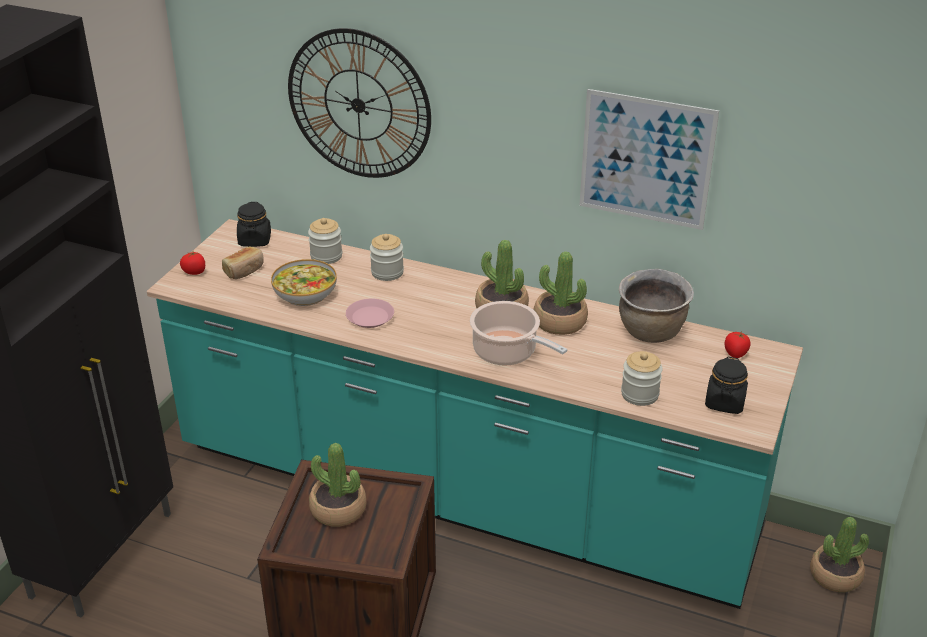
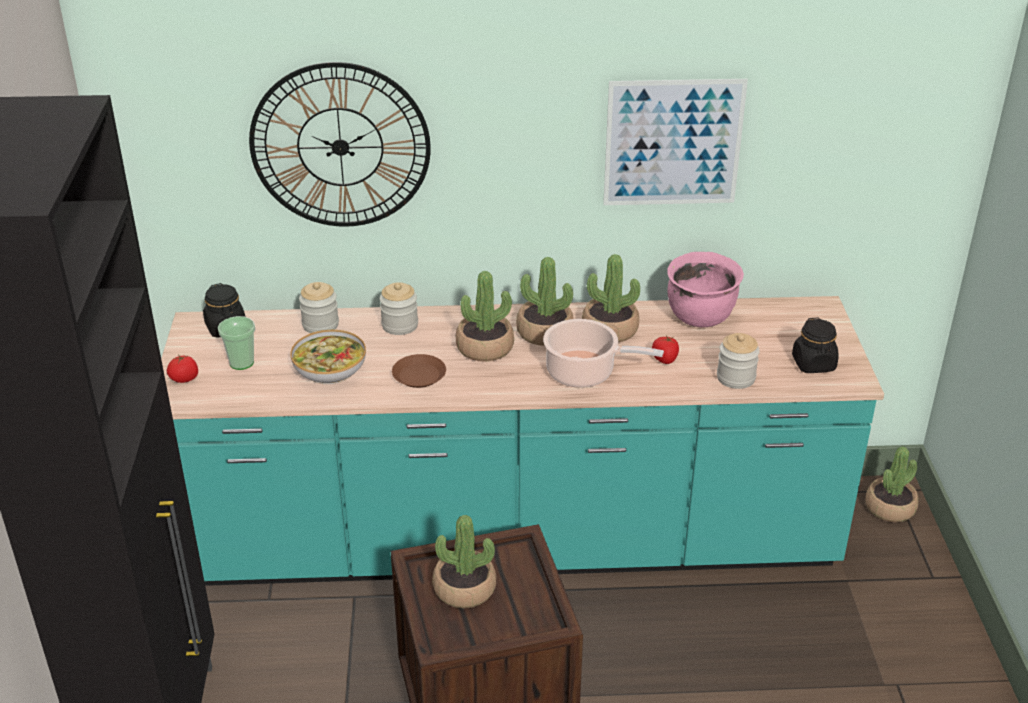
camera: 25 degrees left, 0 degrees up
(244, 270) = (241, 363): bread -> cup
(370, 317) = (419, 375): pink plate -> brown plate
(441, 309) = (485, 348): none -> potted plant
(651, 333) = (700, 317): brown cooking pot -> pink cooking pot
(735, 353) = (788, 317): tomato -> tomato (665, 359)

